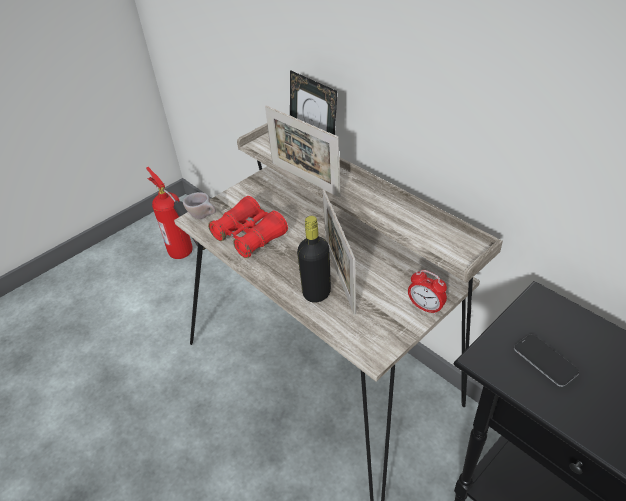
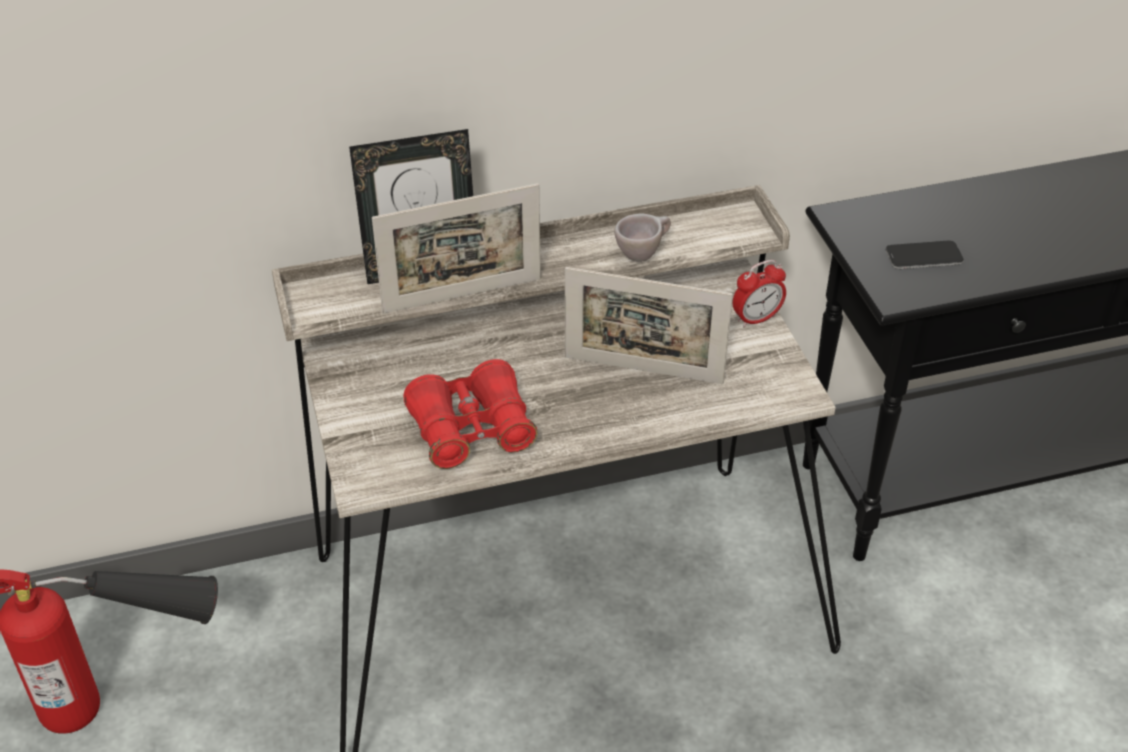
camera: 65 degrees left, 0 degrees up
(204, 216) = (367, 468): beige cup -> beige cup (643, 253)
(316, 293) = (656, 403): black bottle -> none

